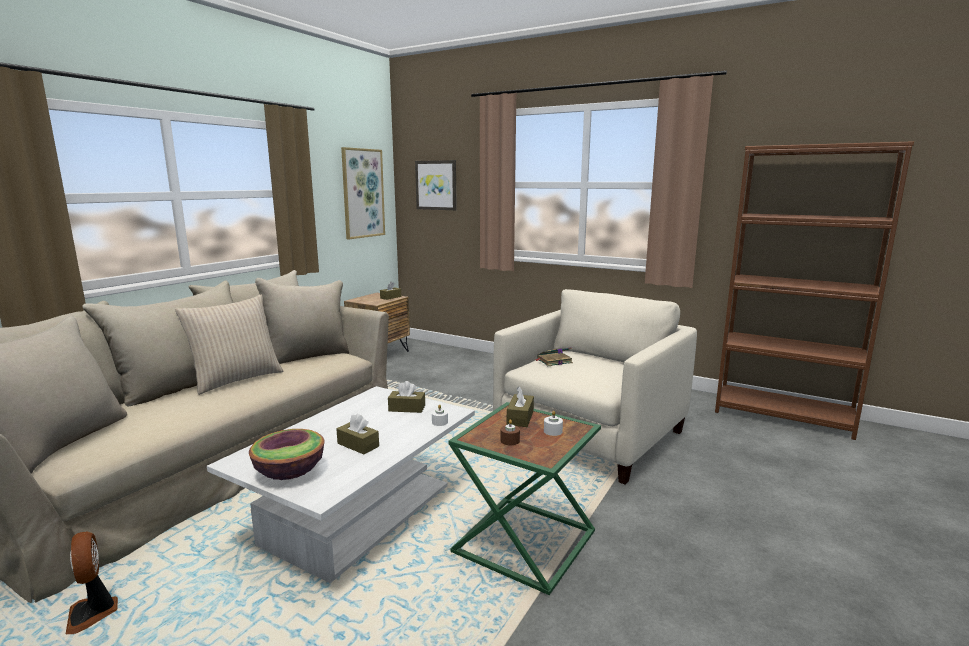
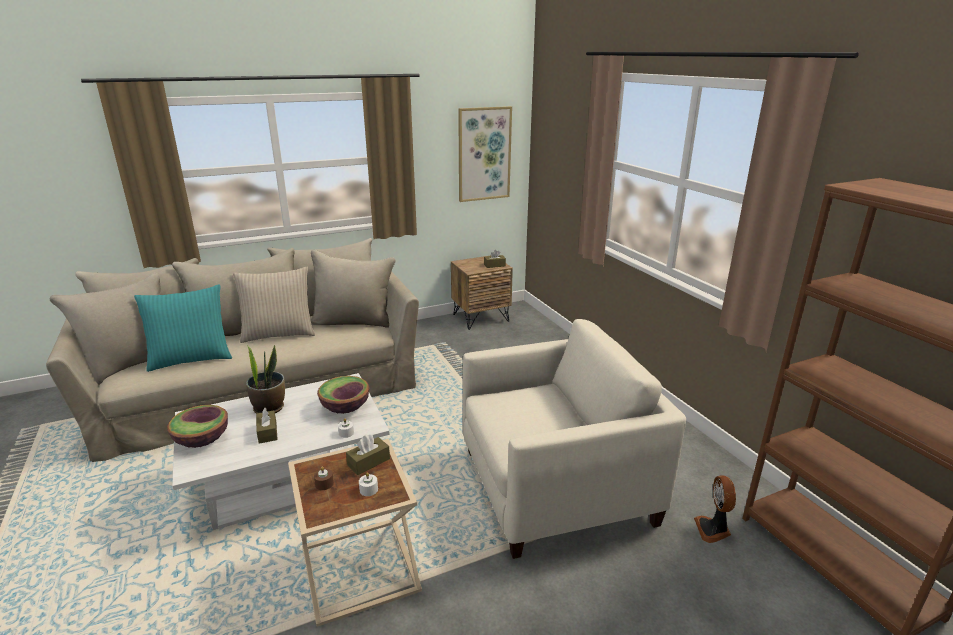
camera: 35 degrees right, 10 degrees up
(93, 613) = (104, 483): fan -> fan (713, 529)
(151, 421) = (191, 359): none -> turquoise pillow
(326, 430) = (269, 408): none -> potted plant
(407, 408) = (345, 407): brown tissue box -> bowl
(436, 185) = (559, 150): picture -> none
(525, 544) = (358, 571): green side table -> beige side table
(553, 361) = (516, 400): book -> none

